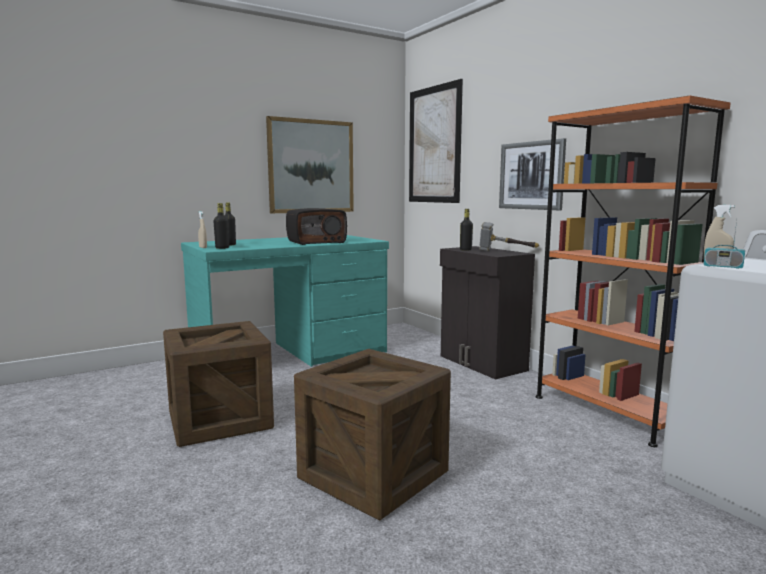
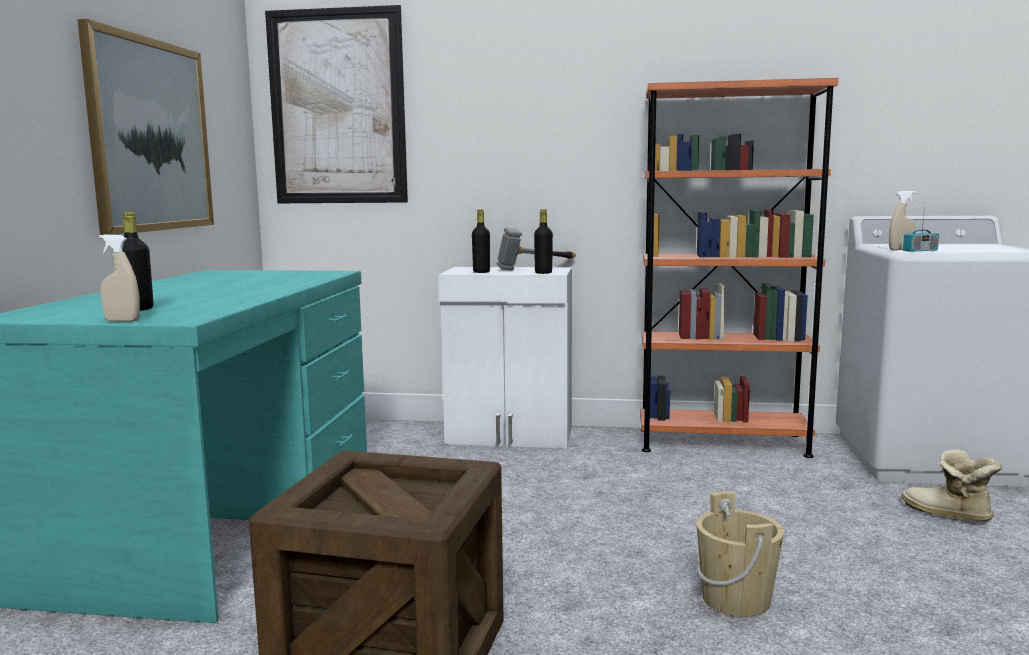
camera: 50 degrees left, 0 degrees up
(222, 248) = (174, 315): black bottle -> black bottle (543, 273)
(316, 242) = (268, 284): radio -> none
(373, 475) = (736, 599): crate -> beige bucket
(482, 363) = (510, 436): black cabinet -> white cabinet
(531, 175) = (553, 160): picture -> none
(652, 525) = (948, 515): none -> boot

